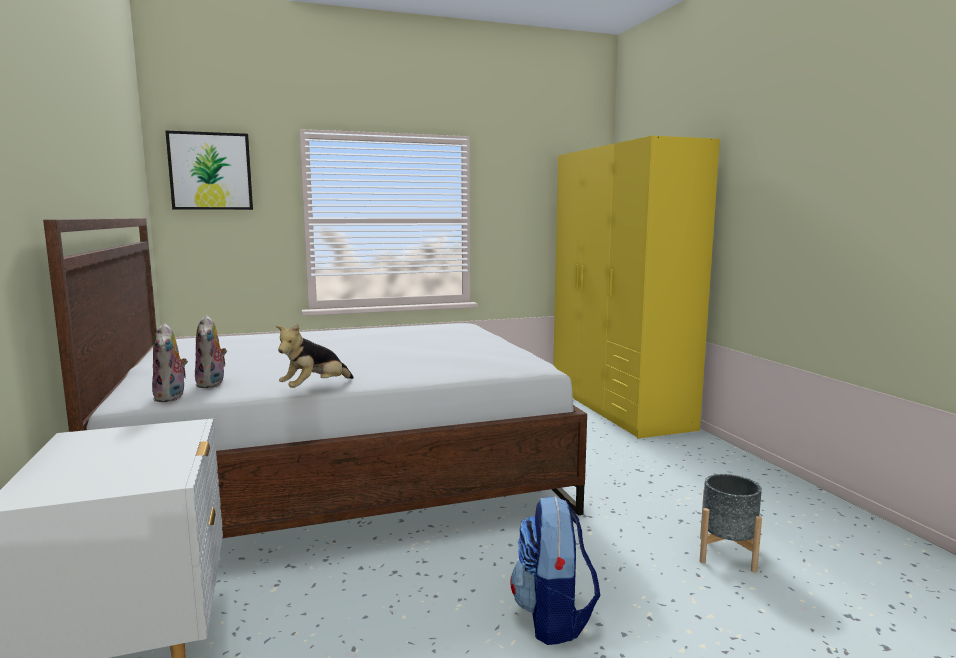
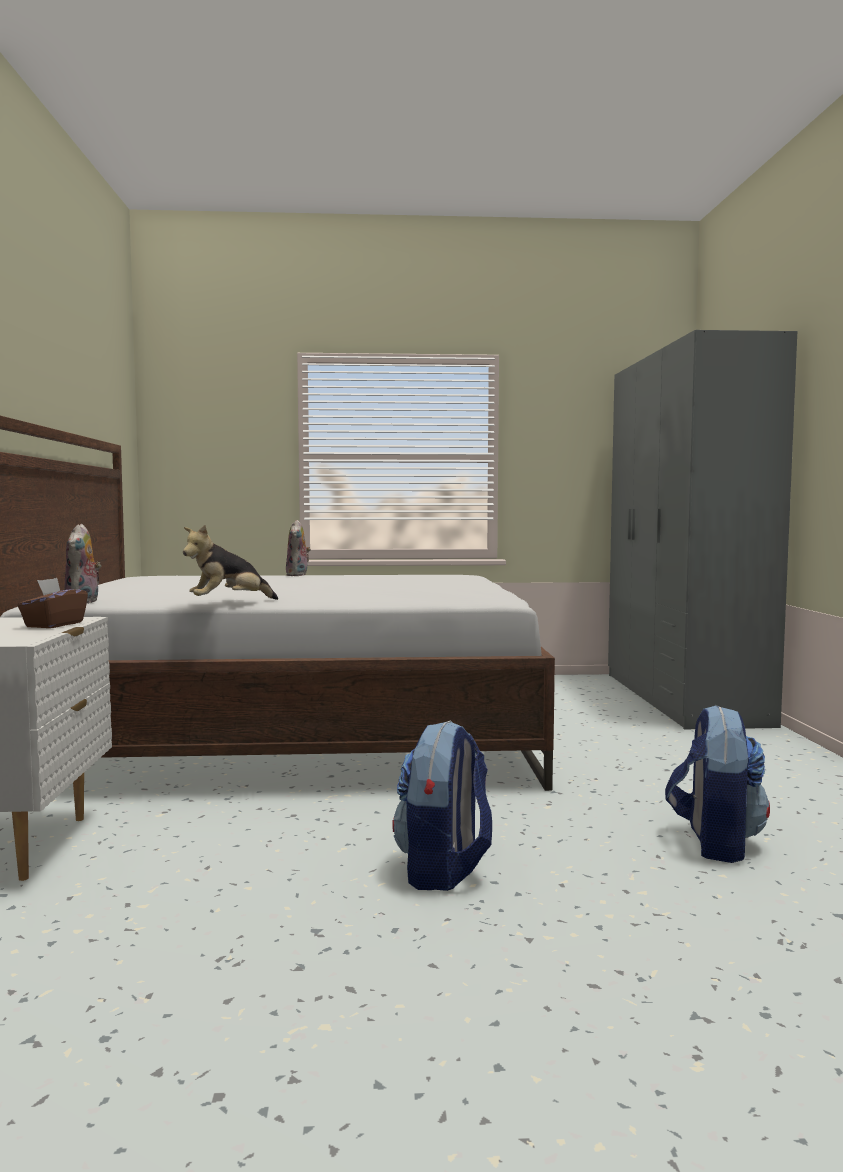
camera: 15 degrees right, 5 degrees down
(175, 440) = (54, 625): none -> brown tissue box
(210, 171) = (201, 401): picture -> none
(212, 384) = (132, 597): plush toy -> plush toy (298, 575)
(618, 406) = (682, 698): yellow wardrobe -> grey wardrobe
(727, 554) = (714, 842): grey planter -> backpack

